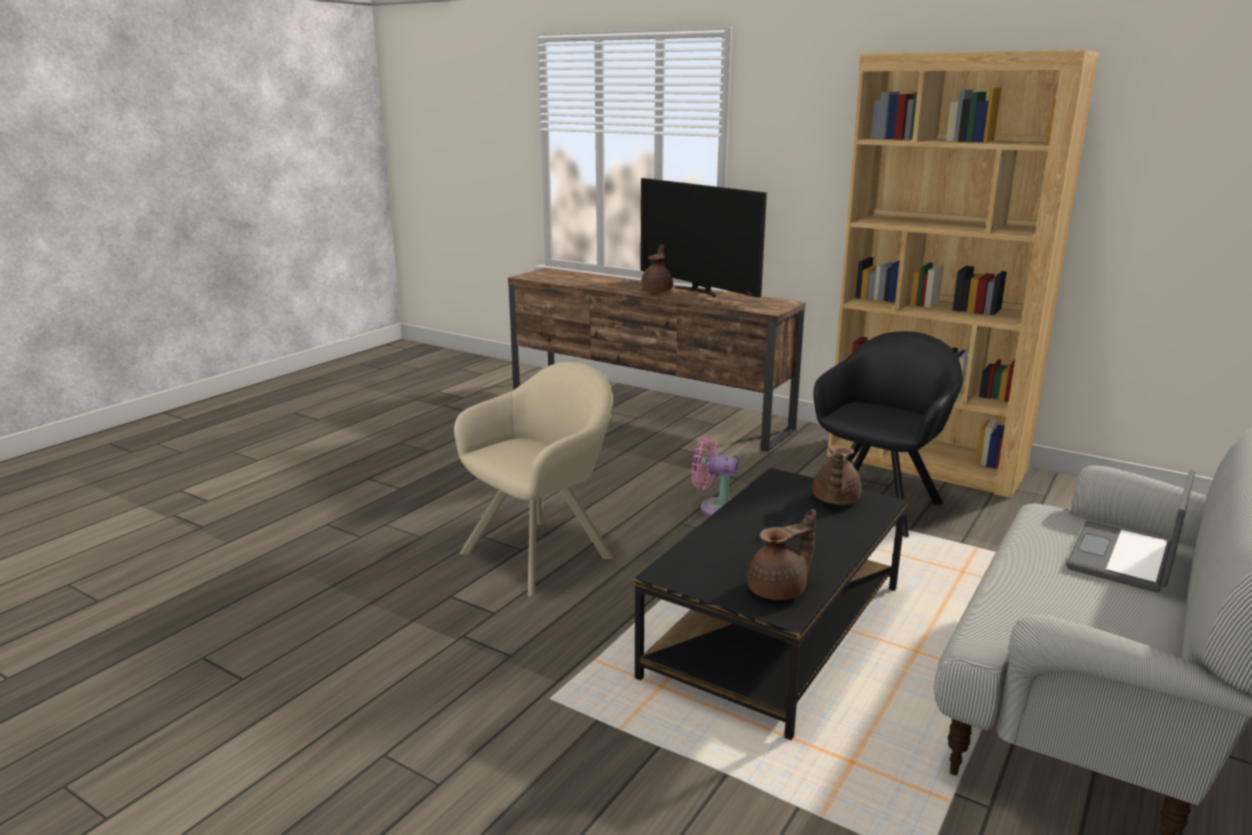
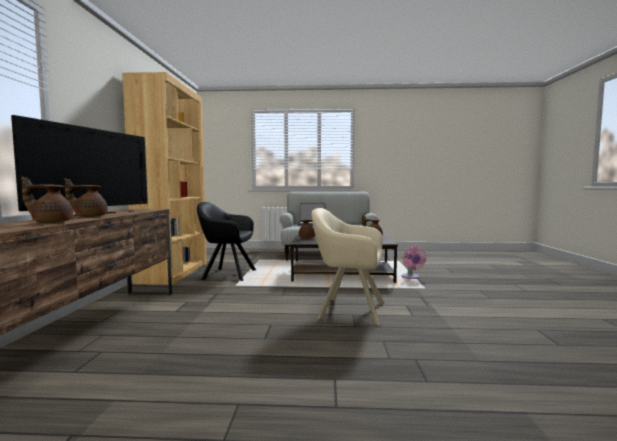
camera: 120 degrees left, 15 degrees down
(600, 285) = (51, 222): none -> brown teapot
(715, 507) = (258, 292): pink fan -> pink fan (411, 277)

